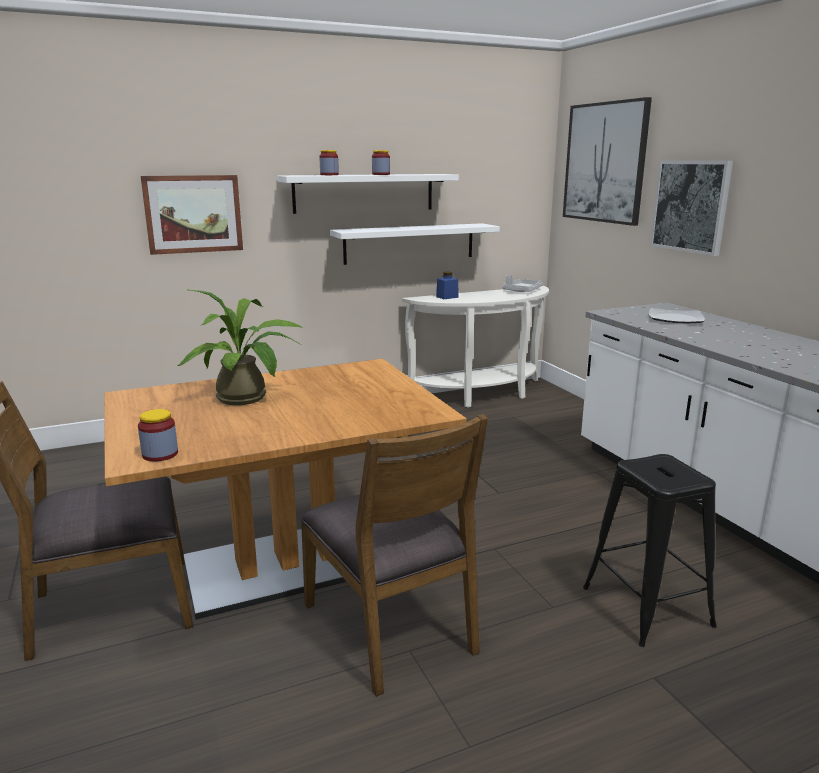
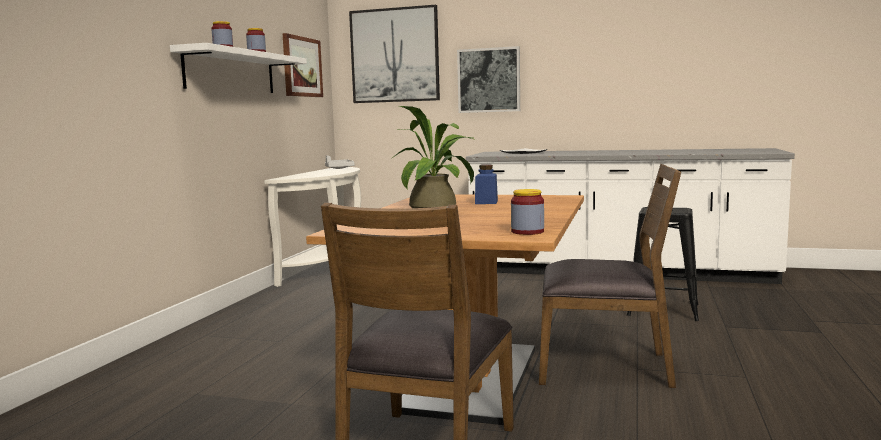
camera: 50 degrees left, 10 degrees down
(193, 214) = (101, 81): picture -> picture (302, 67)
(409, 243) = (262, 125): white shelf -> none
(447, 297) = (300, 175): blue jar -> blue jar (486, 202)

